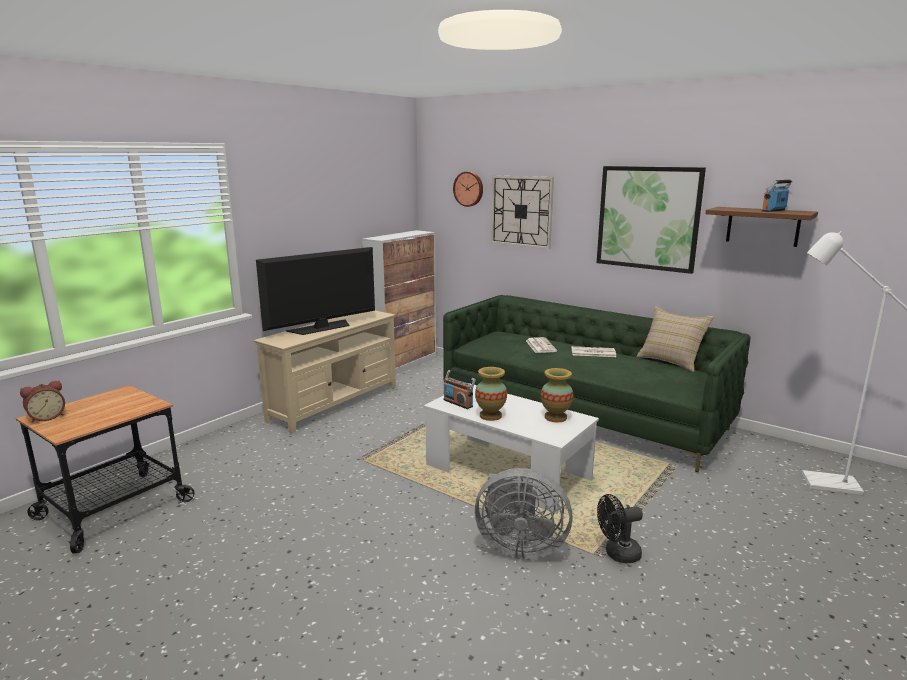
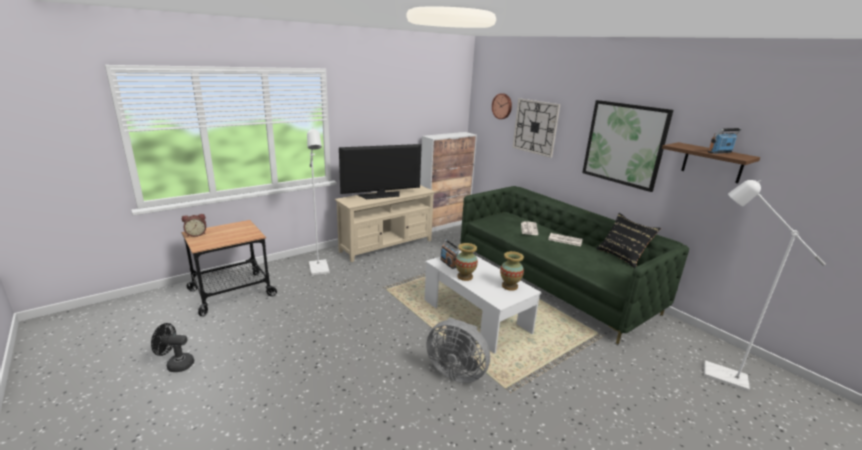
camera: 15 degrees right, 5 degrees up
(247, 452) = (319, 270): none -> white floor lamp
(617, 554) = (522, 393): black fan -> black fan (176, 364)
(671, 361) = (622, 256): beige pillow -> black pillow

